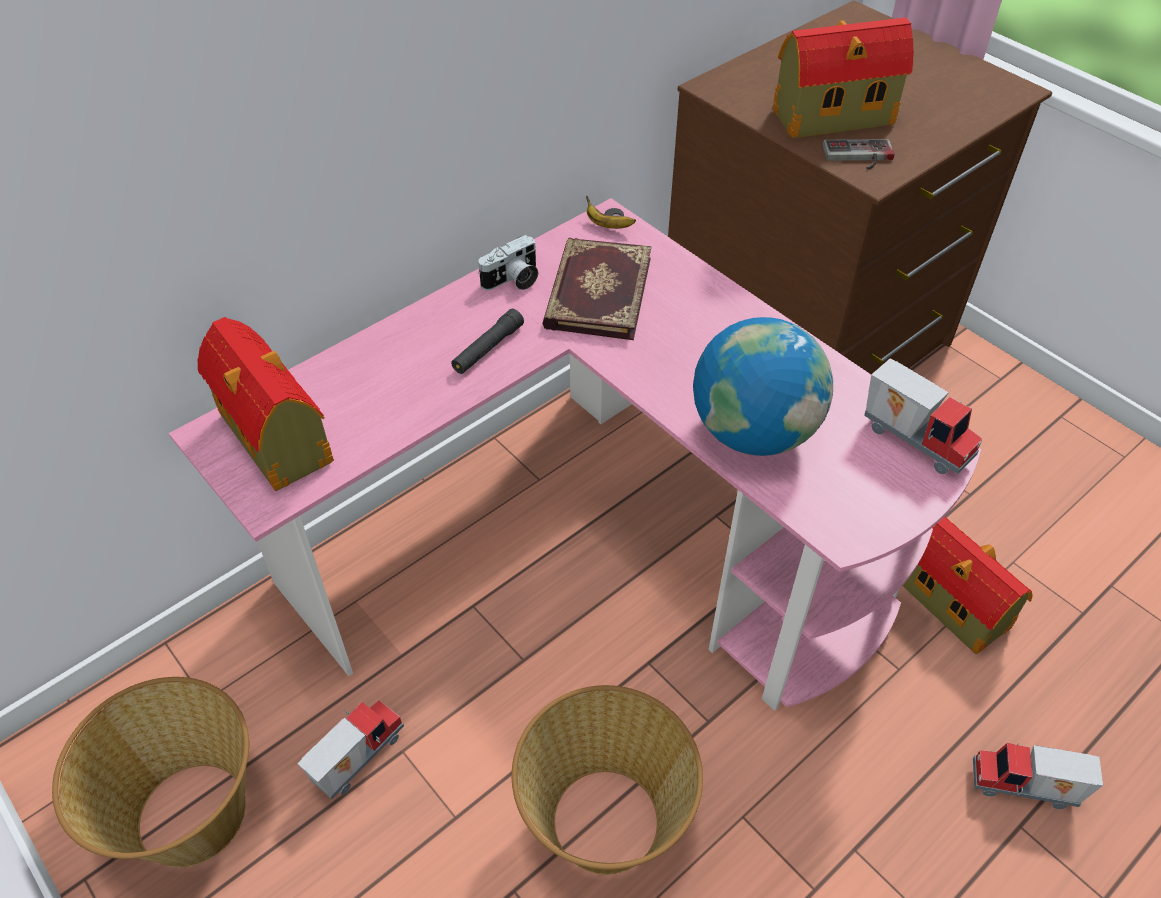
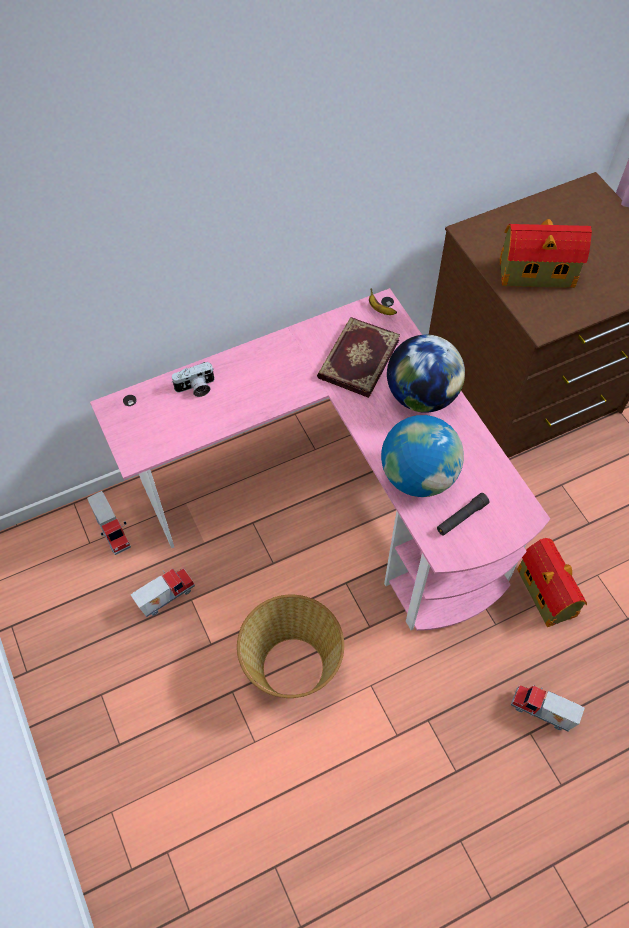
camera: 15 degrees right, 10 degrees up
(190, 813) = (70, 605): basket -> none
(276, 439) = (147, 419): toy house -> none
(488, 349) = (280, 385): black flashlight -> black flashlight (461, 517)
(513, 280) = (309, 339): camera -> camera (196, 388)
(713, 322) = (421, 395): none -> globe
(859, 157) = (539, 310): game controller -> none
(915, 439) = (513, 503): toy truck -> toy truck (113, 530)

